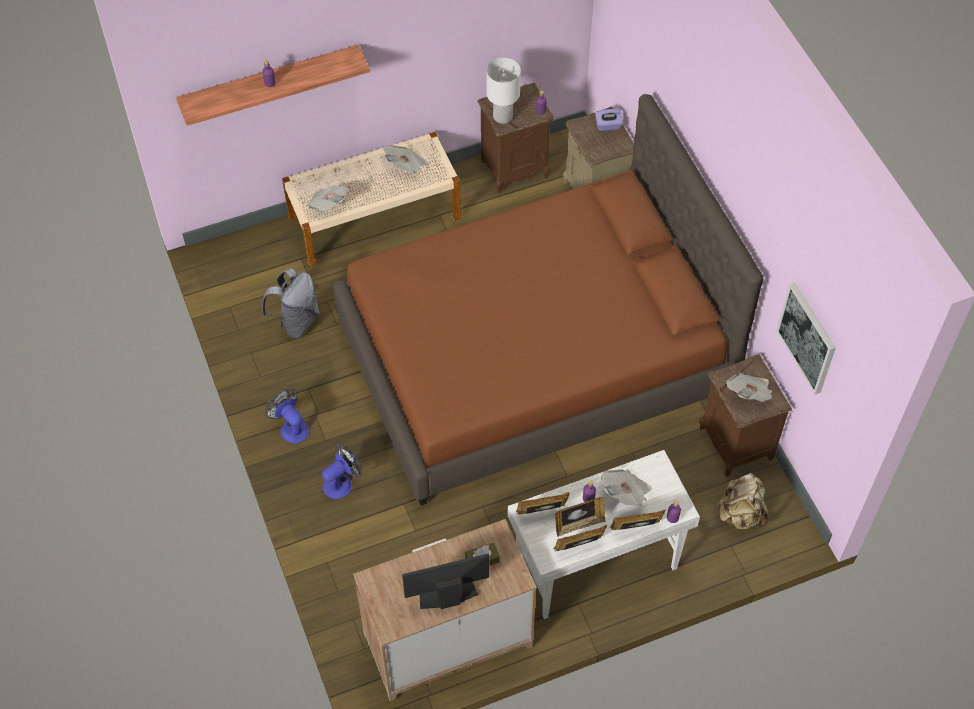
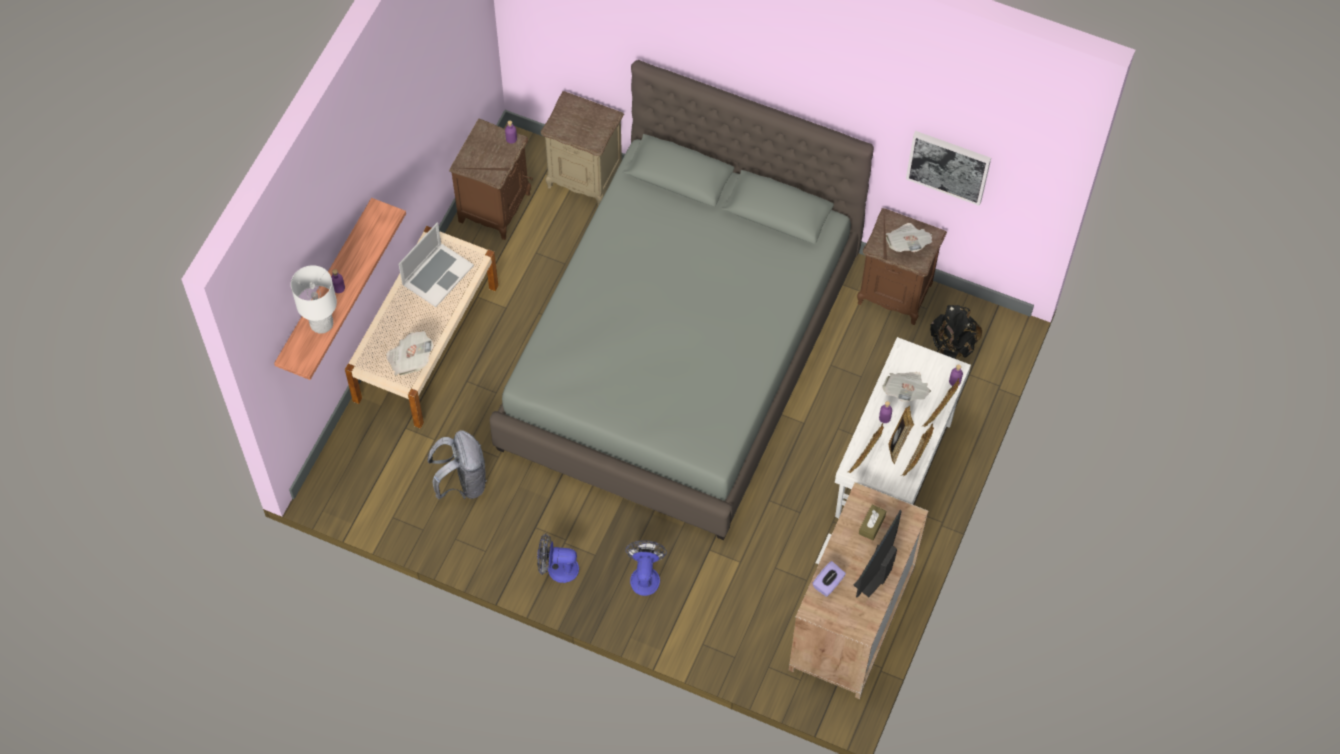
camera: 45 degrees left, 5 degrees up
(406, 166) = (437, 274): newspaper -> laptop
(502, 118) = (488, 170): white table lamp -> white table lamp (322, 325)
(535, 357) = (681, 351): brown bed -> grey bed
(608, 125) = (578, 110): purple tissue box -> purple tissue box (828, 584)
(740, 514) = (952, 344): beige backpack -> black backpack

